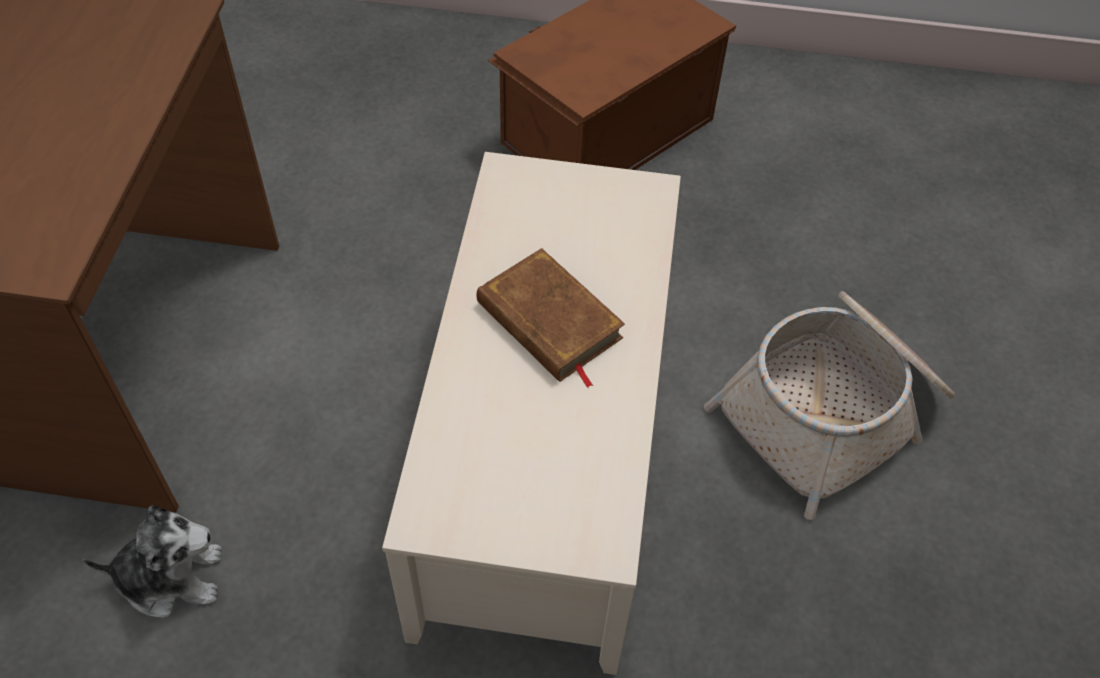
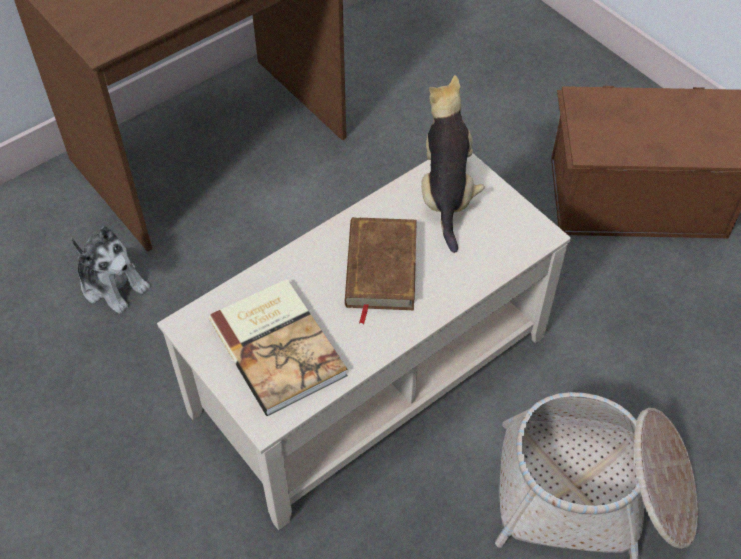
camera: 45 degrees right, 0 degrees up
(529, 208) = (446, 193): none -> plush toy
(538, 469) = (279, 346): none -> book

